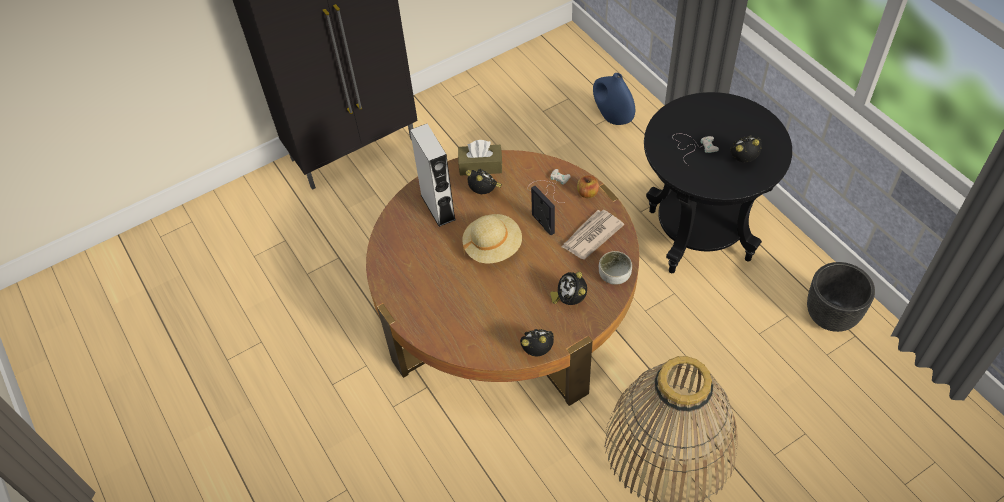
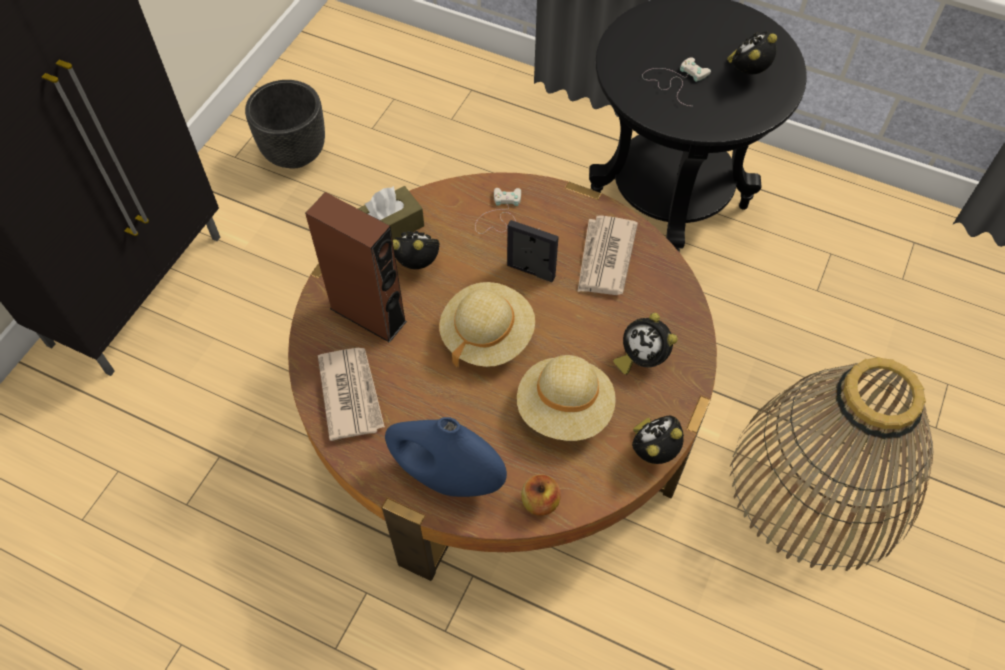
camera: 35 degrees left, 5 degrees up
(401, 243) = (351, 394): none -> newspaper
(438, 207) = (368, 315): grey speaker -> brown speaker
(506, 305) = (565, 409): none -> beige hat
(587, 193) = (558, 203): apple -> apple (540, 502)
(612, 117) = (465, 100): blue vase -> blue vase (447, 478)
(614, 275) = (672, 296): bowl -> none
(831, 315) = (874, 231): black planter -> black planter (295, 152)

